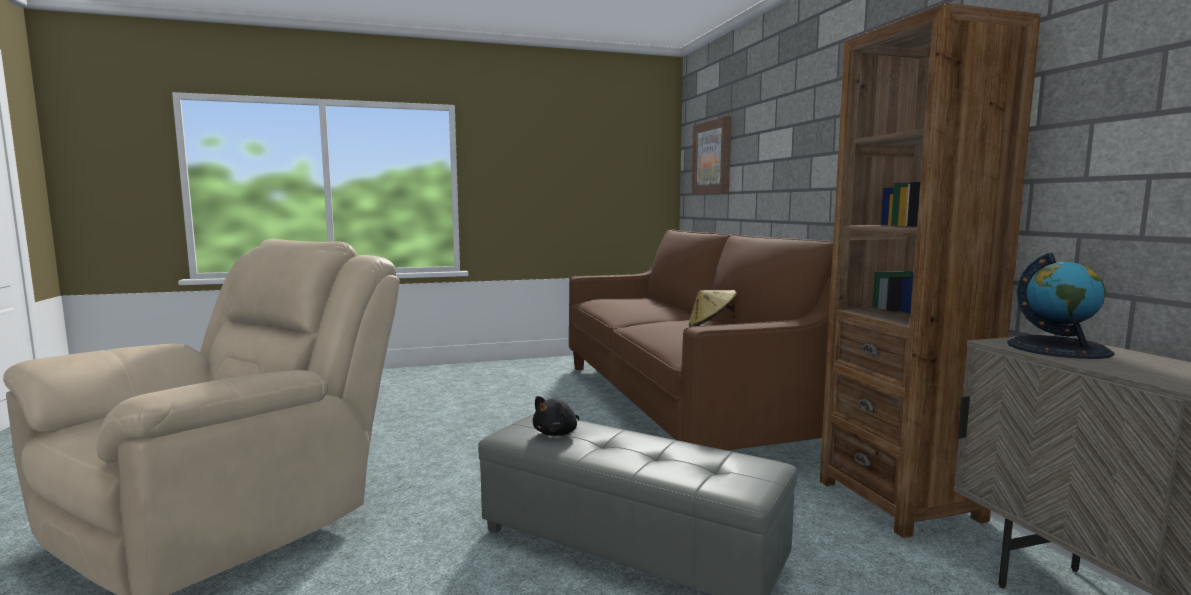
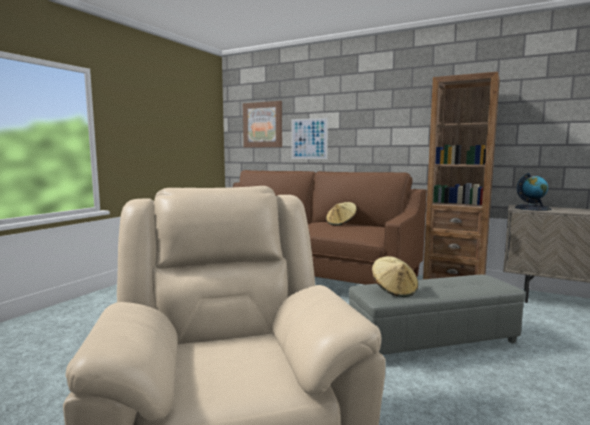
camera: 45 degrees left, 0 degrees up
(557, 433) = (394, 291): black plush toy -> beige hat
(756, 178) = (309, 139): none -> picture

